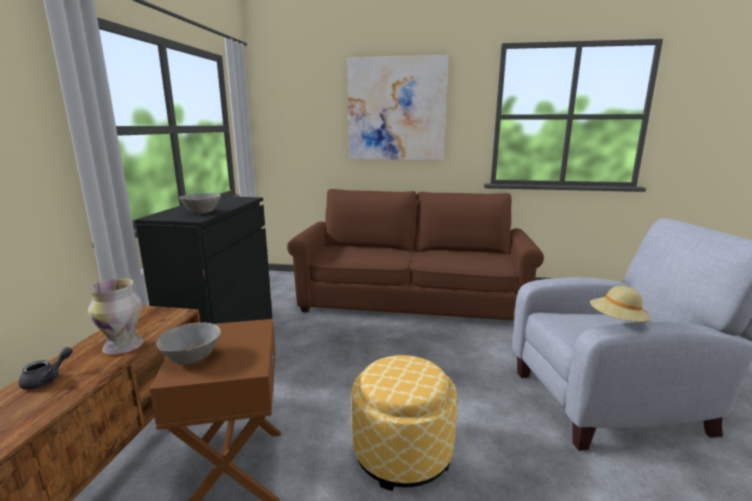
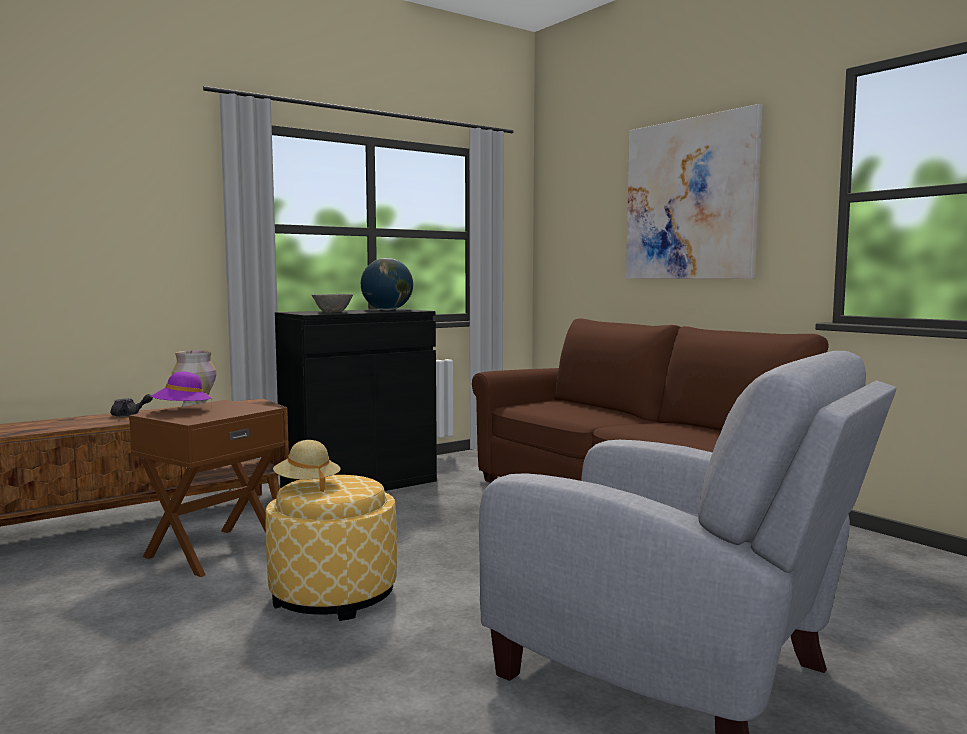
camera: 45 degrees right, 10 degrees down
(193, 358) = (182, 410): grey bowl -> purple hat
(223, 201) = (387, 310): none -> globe
(617, 321) = (550, 472): beige hat -> beige hat (307, 484)

